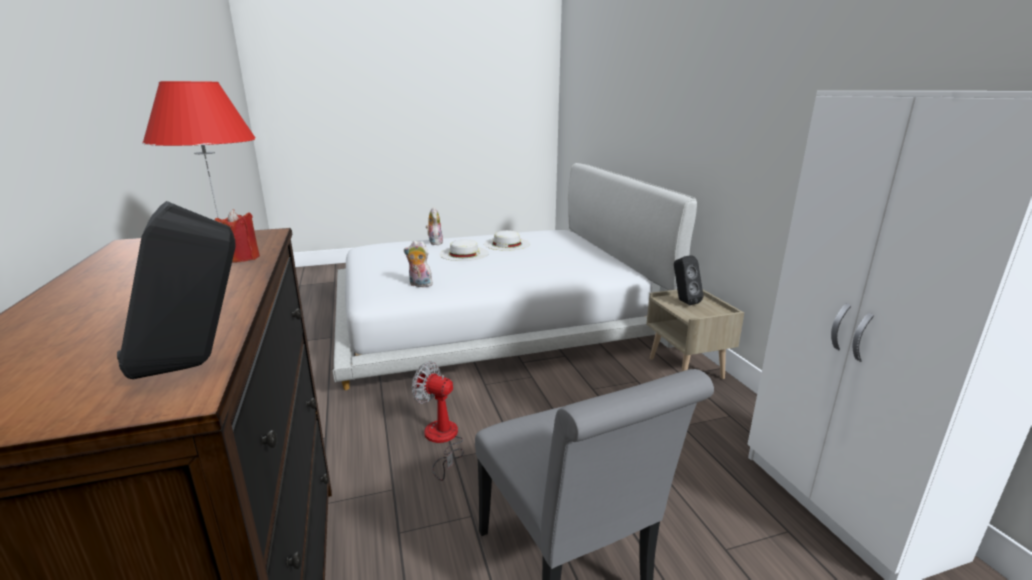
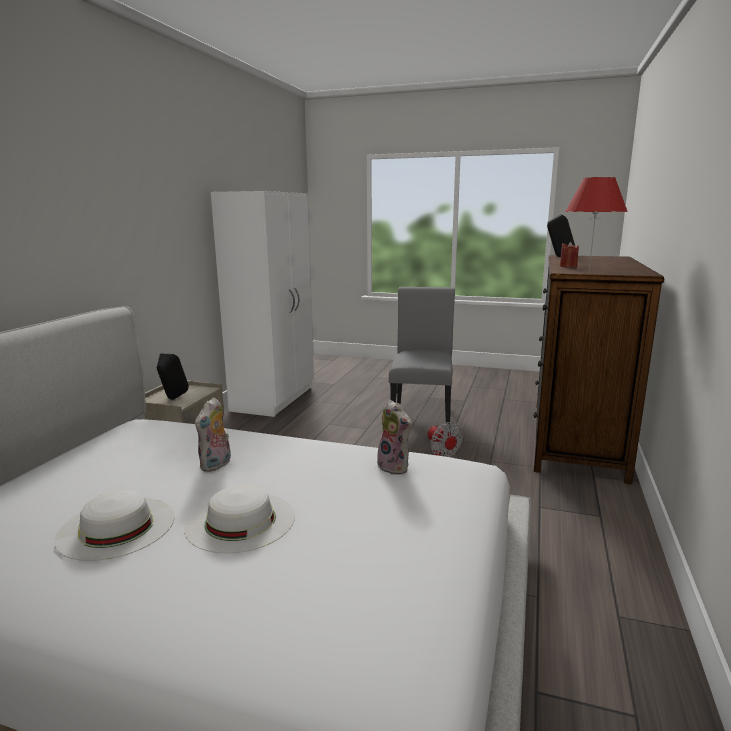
camera: 145 degrees left, 5 degrees down
(434, 242) = (221, 607): plush toy -> plush toy (216, 465)

